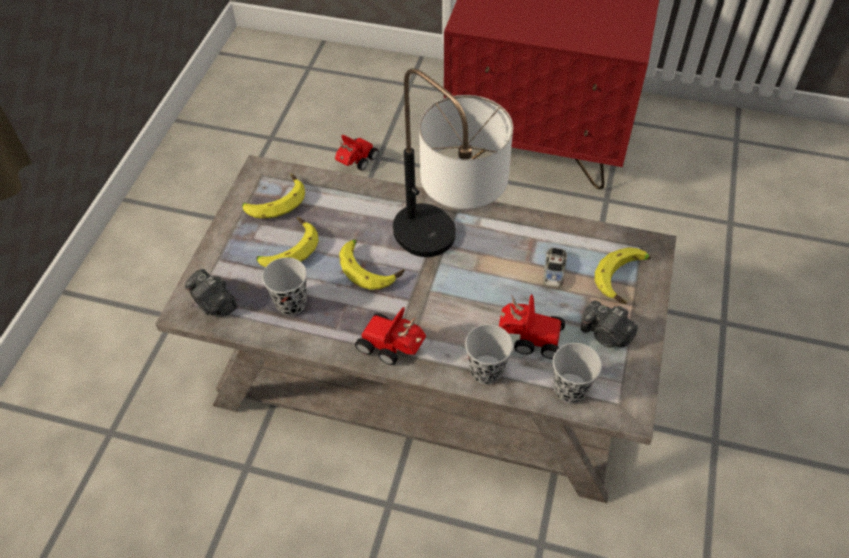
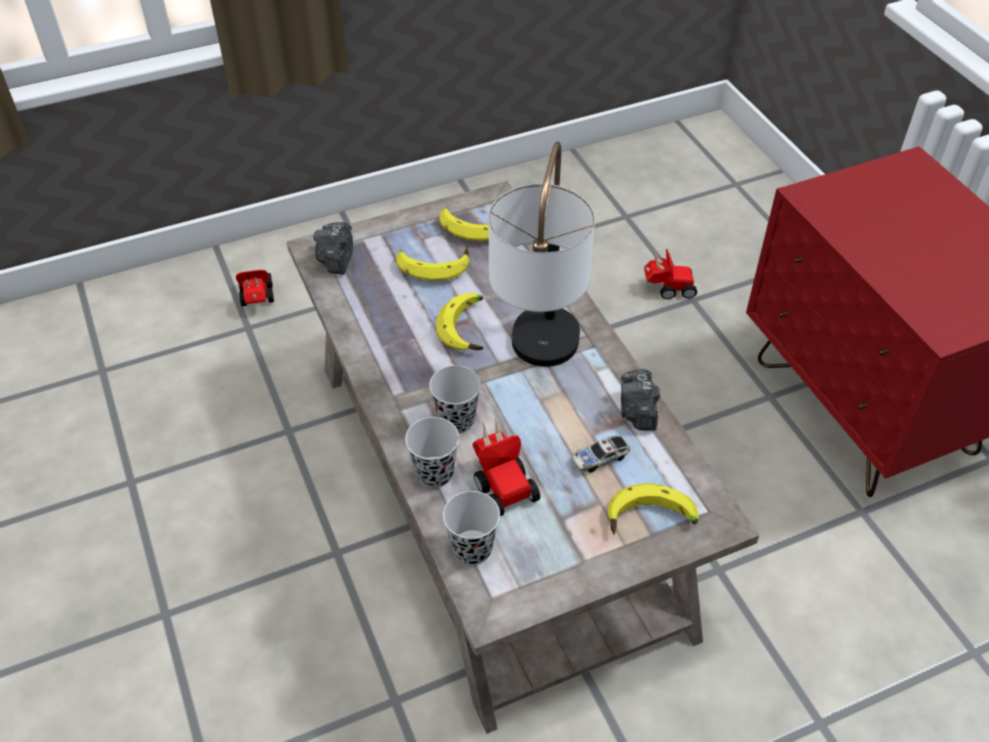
camera: 50 degrees right, 5 degrees down
(291, 303) = (381, 303): black cup -> black cup (456, 420)
(393, 347) = (399, 394): toy car -> toy car (257, 300)
(606, 335) = (565, 542): camera -> camera (637, 412)

